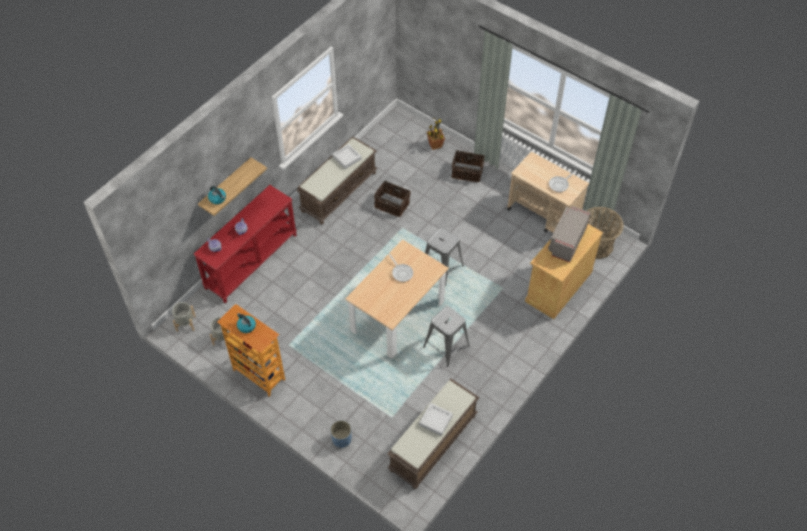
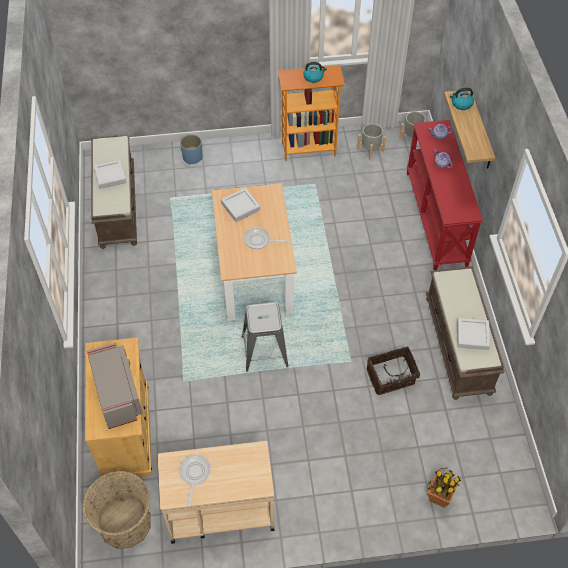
camera: 135 degrees right, 0 degrees up
(387, 302) = (240, 207): none -> grey tray
(446, 346) = (182, 283): grey stool -> none
(467, 172) = (363, 492): basket -> none

